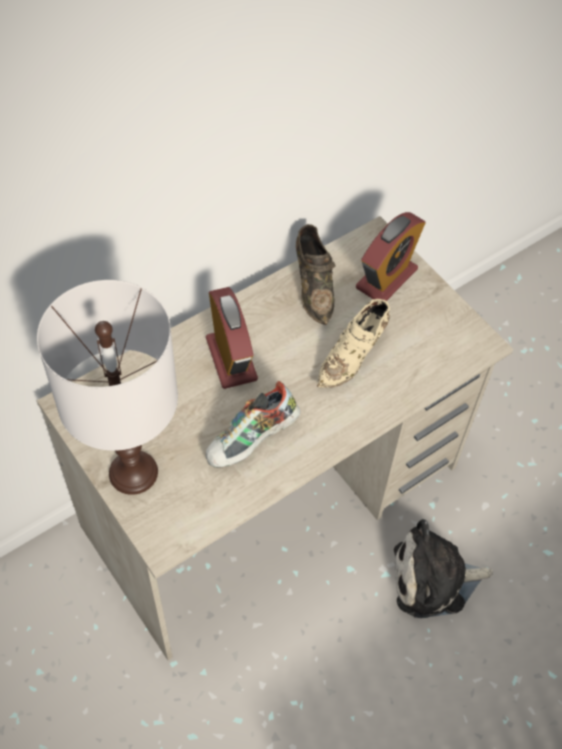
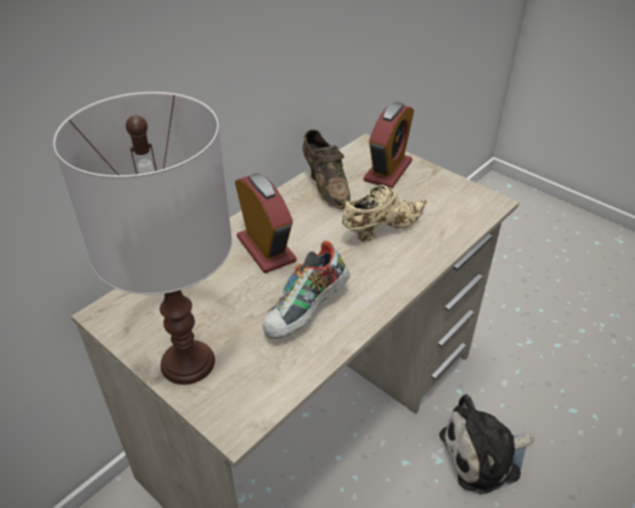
camera: 10 degrees left, 15 degrees down
(353, 356) = (381, 229): beige shoe -> beige shoe turned 150 degrees counterclockwise

